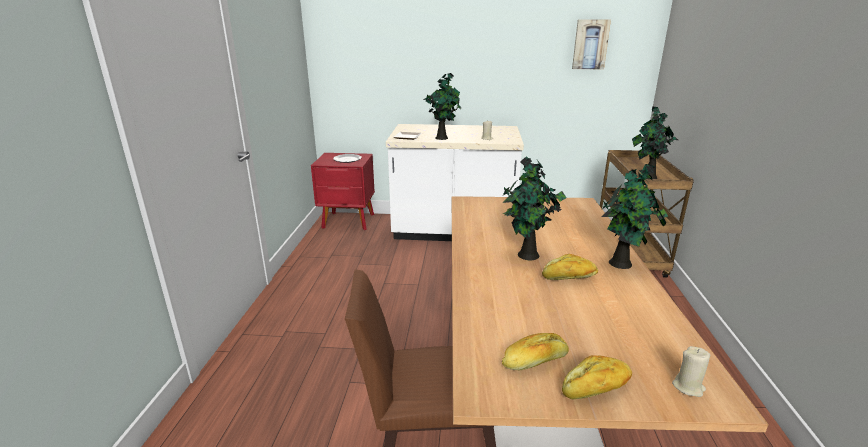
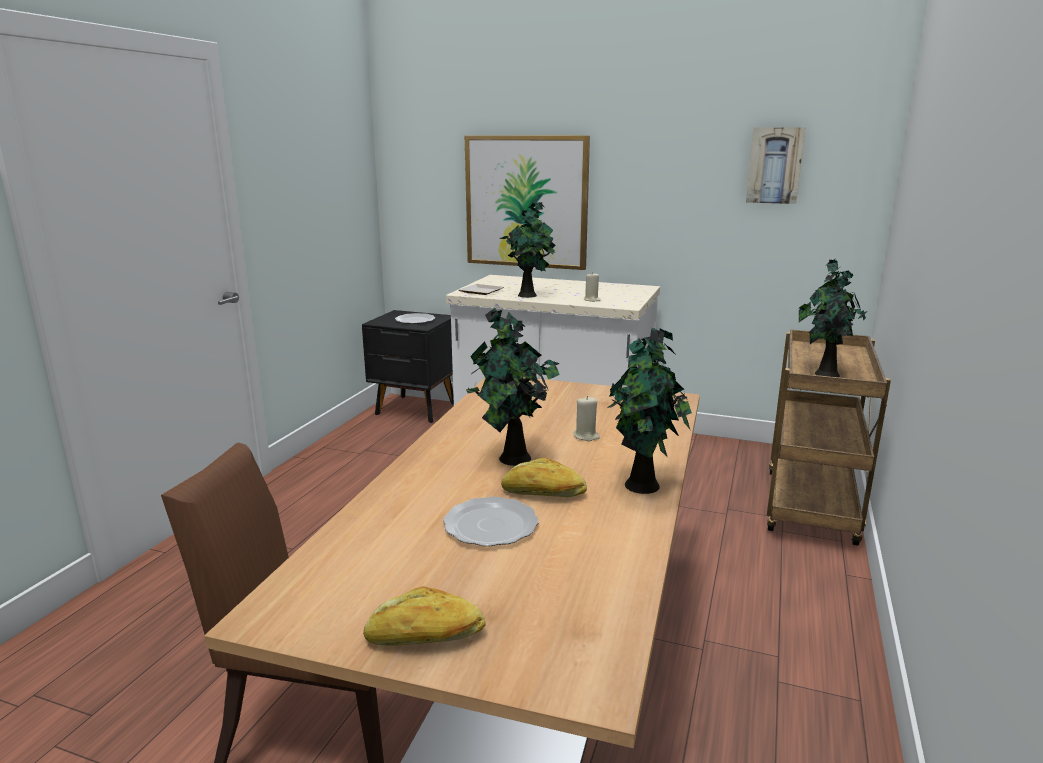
camera: 15 degrees right, 5 degrees down
(349, 221) = (416, 409): red nightstand -> black nightstand
(423, 72) = (526, 202): none -> picture
(535, 361) = (377, 590): bread -> none
(559, 304) = (490, 526): none -> plate
(688, 387) = (562, 661): beige candle -> beige candle (586, 436)

